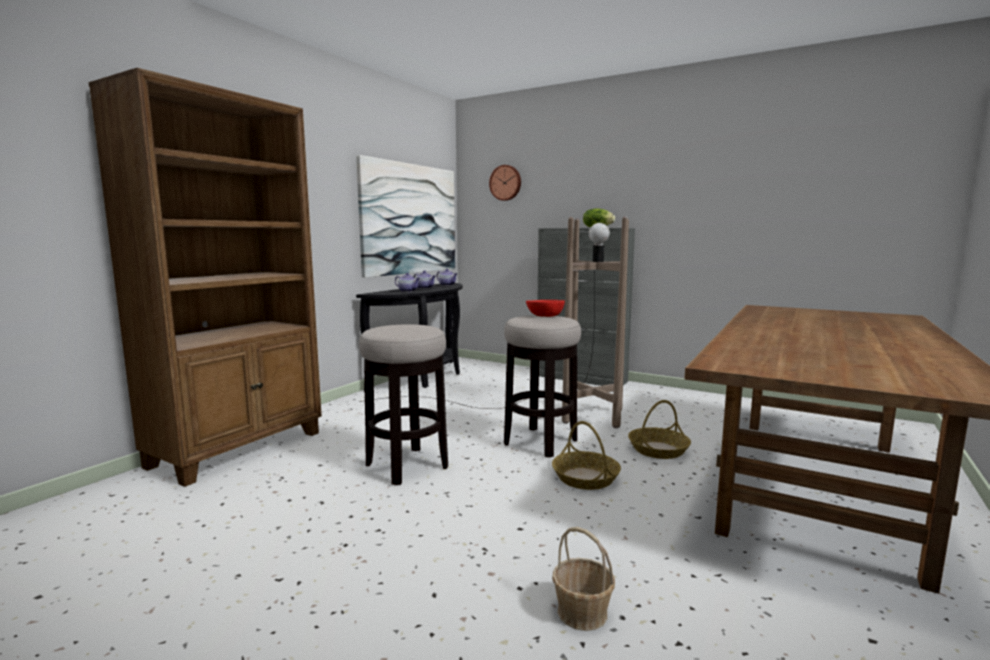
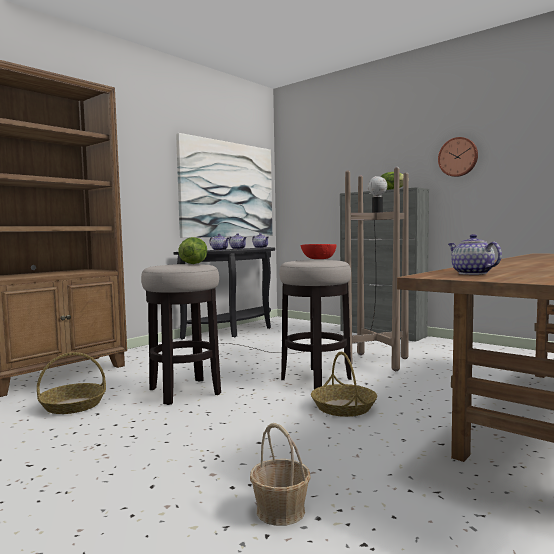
camera: 10 degrees right, 5 degrees down
(417, 327) = (193, 263): none -> lettuce
(506, 183) = (315, 156): wall clock -> wall clock (458, 157)
(658, 449) = (429, 389): basket -> basket (73, 405)
(749, 359) = (471, 273): none -> teapot

